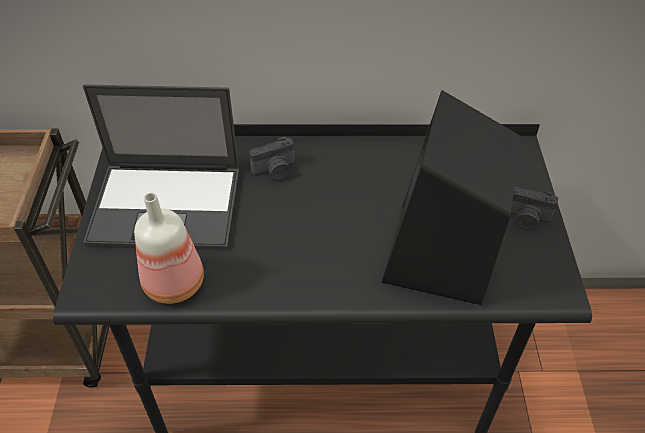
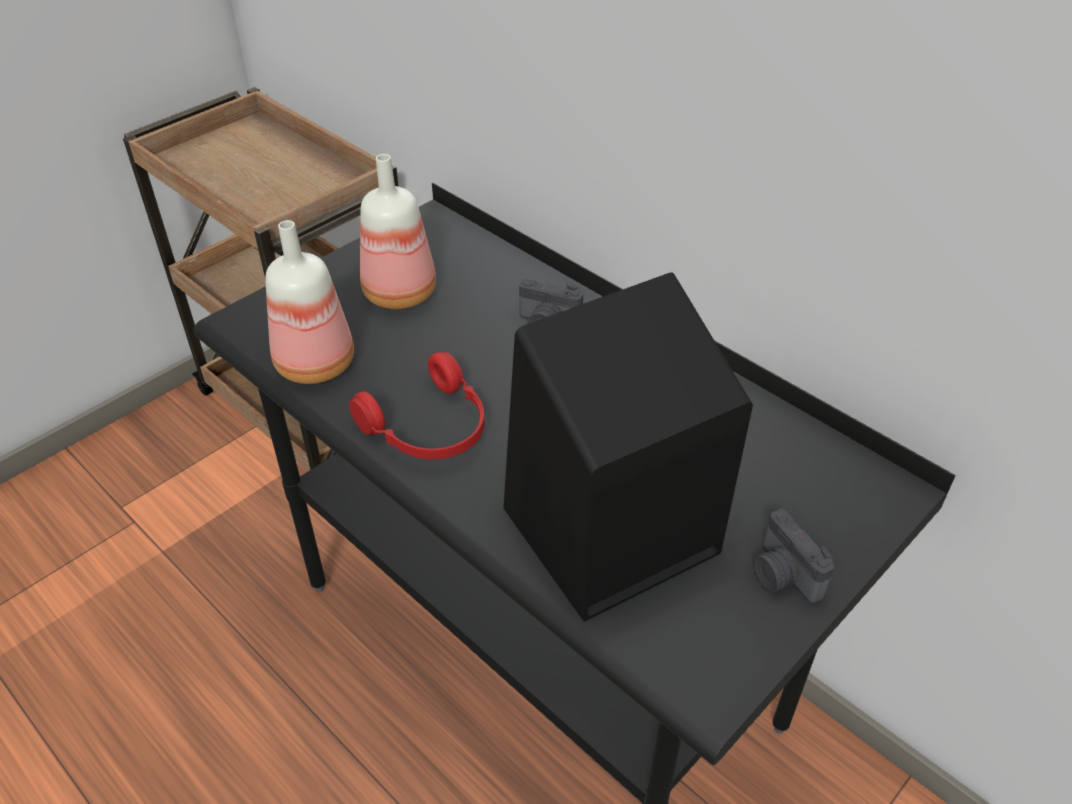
camera: 45 degrees right, 5 degrees down
(168, 205) = (402, 293): laptop -> bottle
(289, 270) = (430, 428): none -> red headphones

